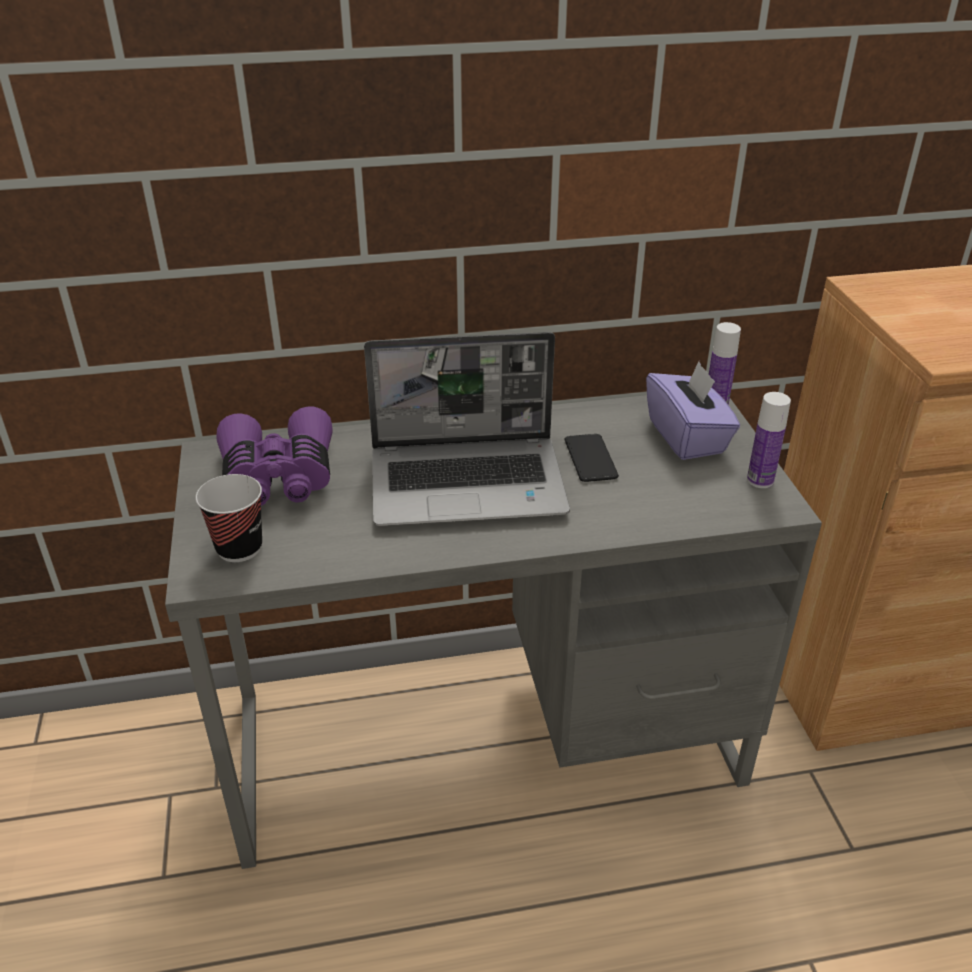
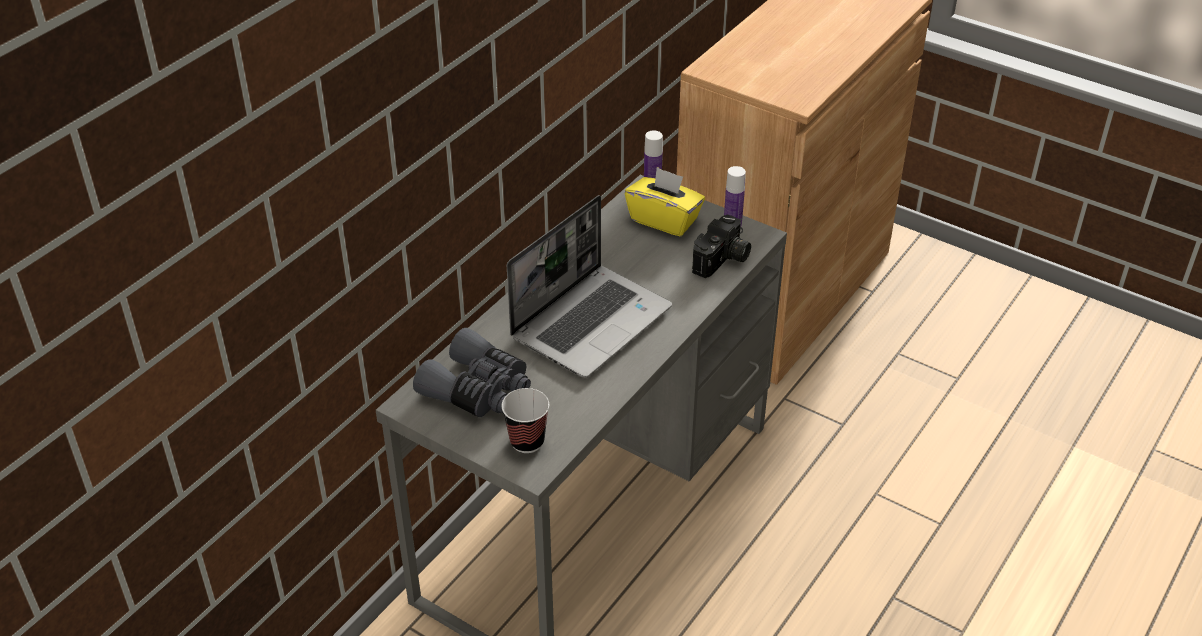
camera: 45 degrees left, 5 degrees up
(278, 477) = (478, 390): purple binoculars -> grey binoculars
(590, 459) = (633, 265): phone -> none
(687, 437) = (664, 220): purple tissue box -> yellow tissue box
(697, 506) = (722, 260): none -> camera

